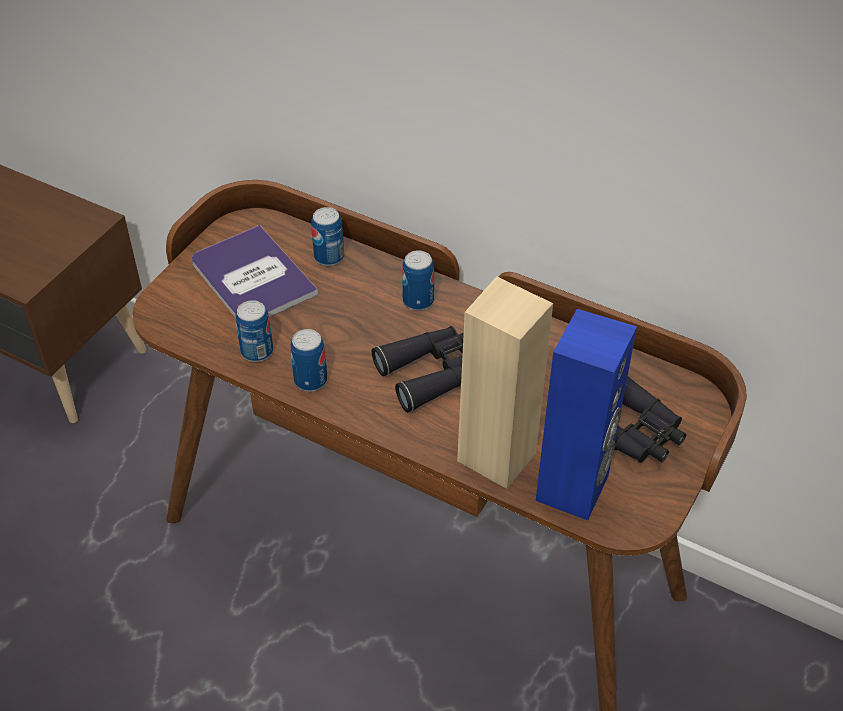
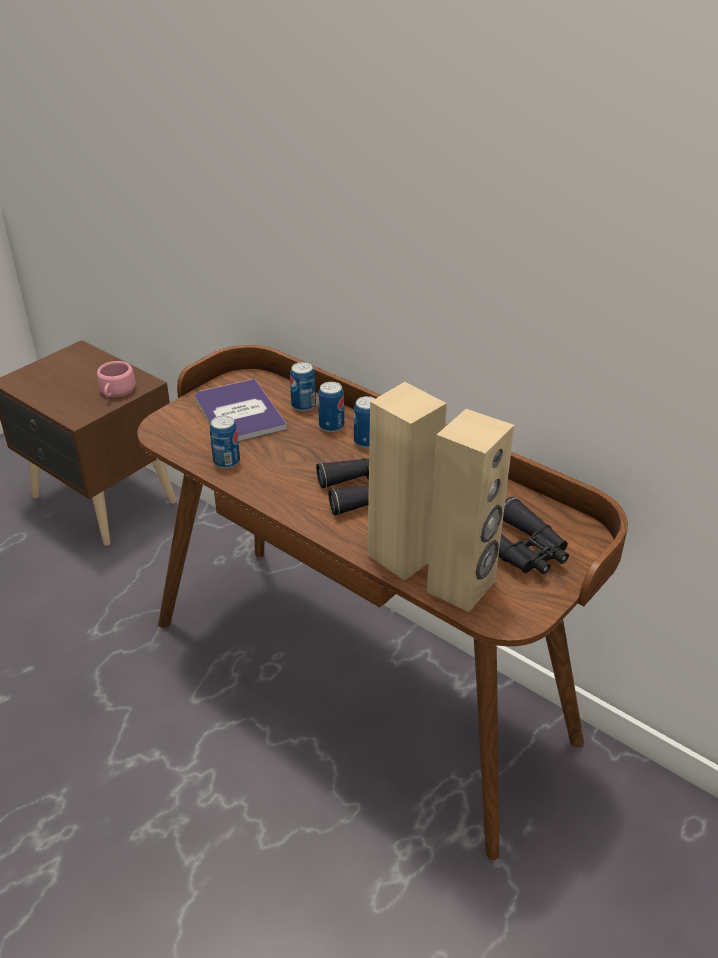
camera: 10 degrees right, 10 degrees down
(63, 238) = (116, 392): none -> pink cup
(310, 380) = (263, 485): can -> can (331, 426)
(573, 488) = (462, 587): blue speaker -> beige speaker

